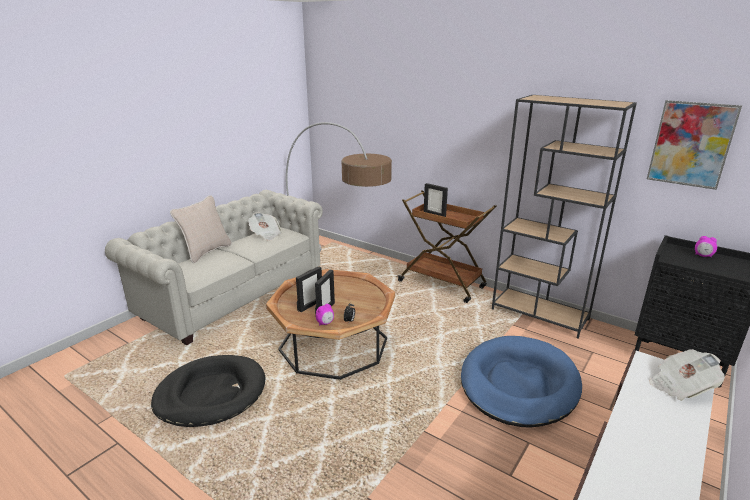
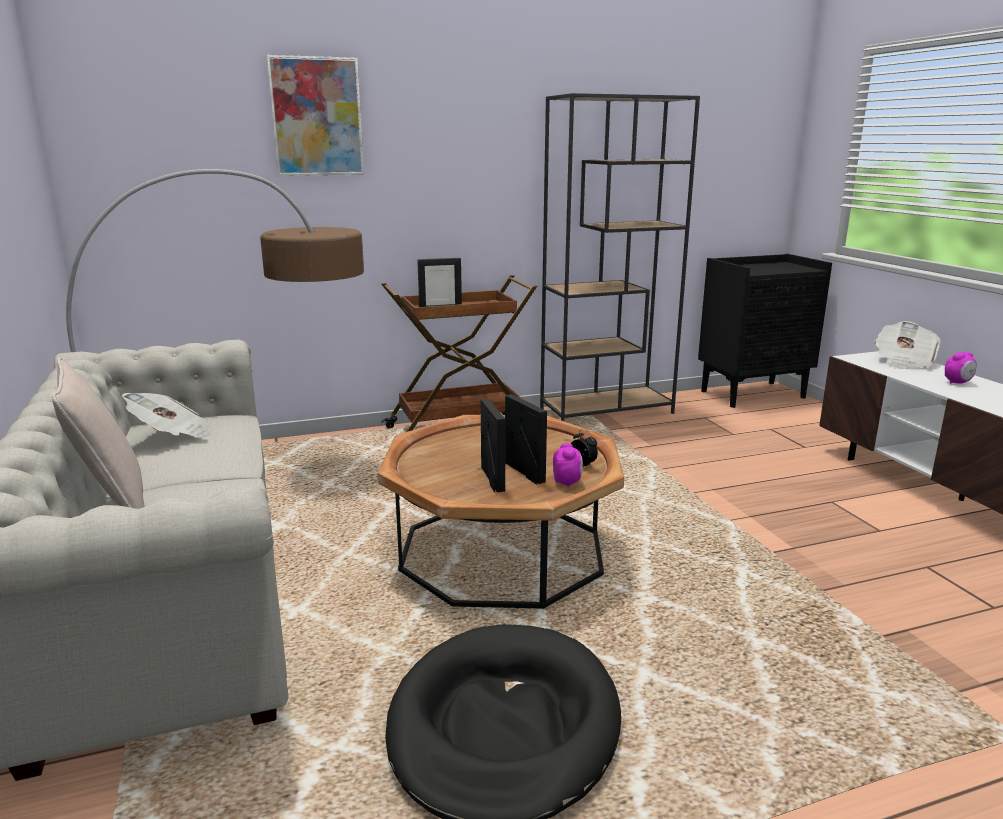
camera: 55 degrees left, 5 degrees down
(518, 384) = (726, 469): blue dog bed -> none
(691, 144) = (717, 145): picture -> picture (317, 117)
(703, 256) = (755, 266): alarm clock -> alarm clock (957, 382)

